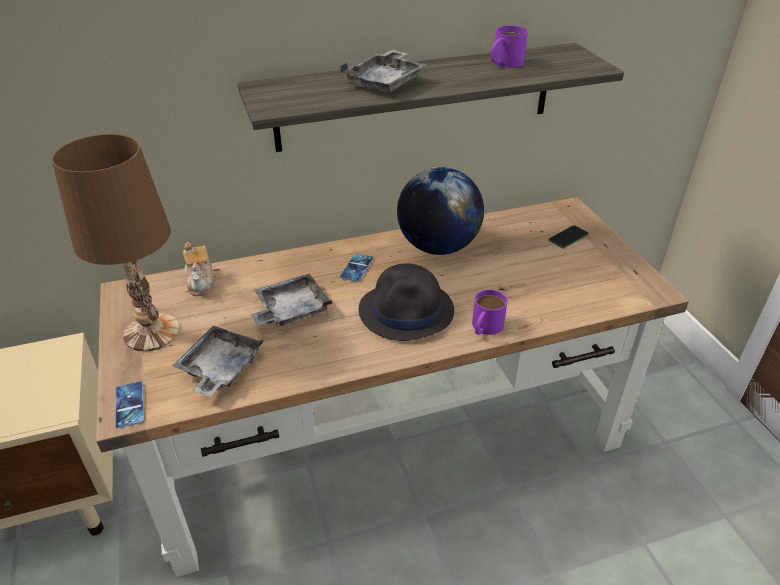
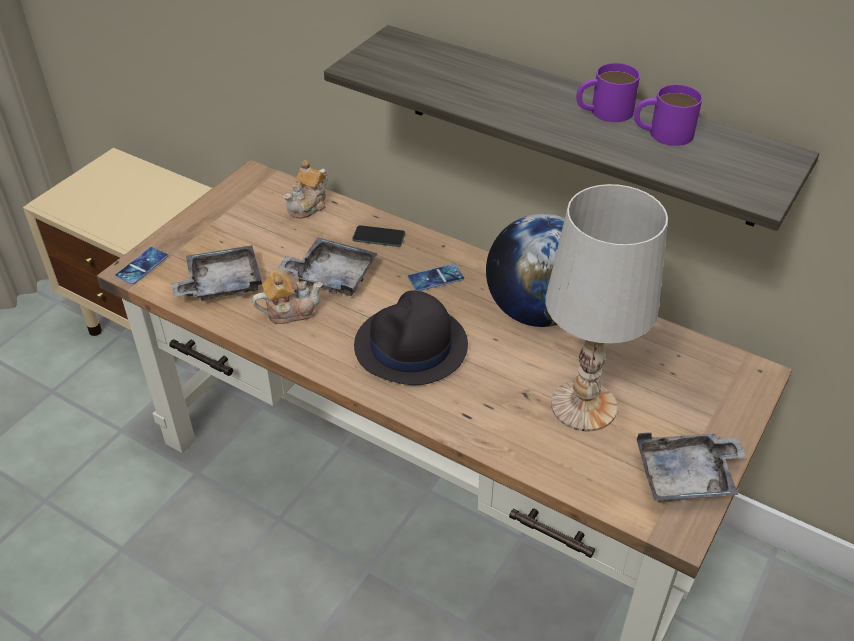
camera: 50 degrees right, 5 degrees up
(151, 332) = (223, 222): brown table lamp -> none
(300, 348) = (290, 311): none -> teapot
(386, 82) = (498, 91): grey tray -> grey tray (687, 477)
(485, 328) = (447, 413): purple mug -> purple mug (603, 111)
(533, 273) = (582, 405): none -> white table lamp
(568, 237) = (690, 401): phone -> phone (378, 237)

